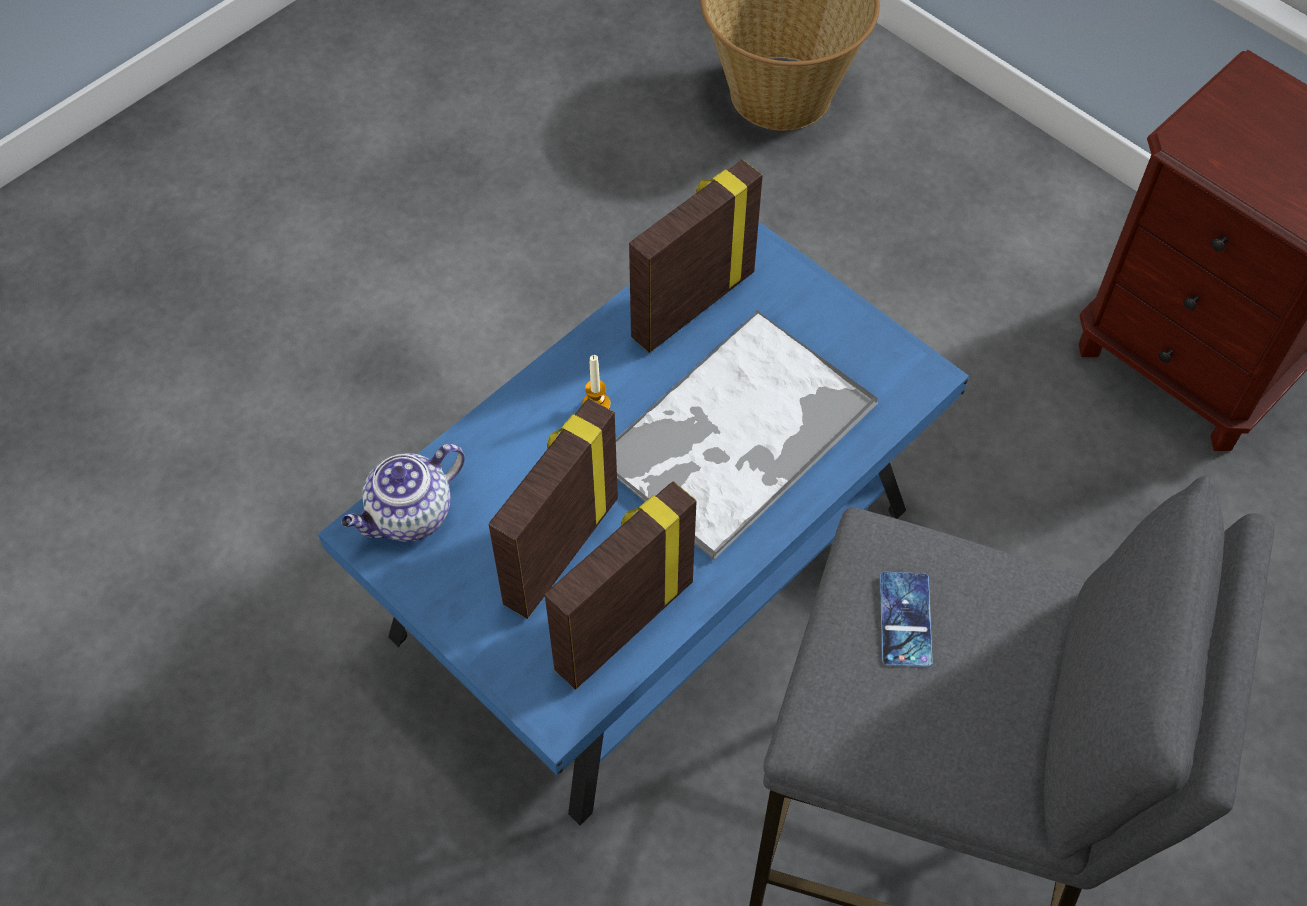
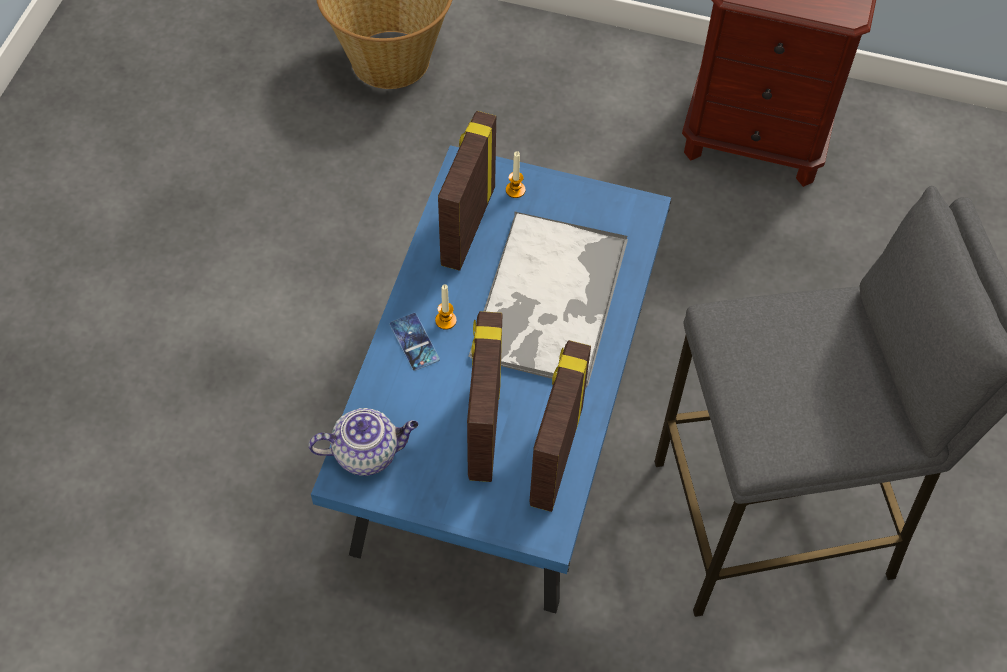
camera: 30 degrees left, 0 degrees up
(409, 516) = (367, 452): teapot -> teapot turned 120 degrees counterclockwise
(777, 286) = (515, 190): none -> candle
(905, 619) = (768, 358): phone -> phone (414, 342)

